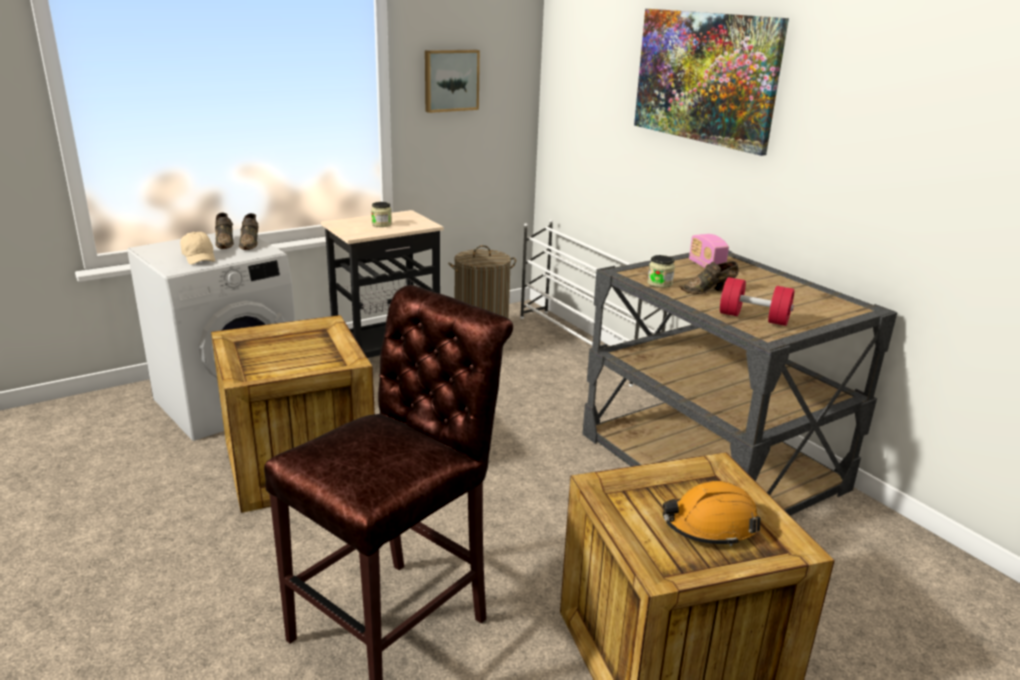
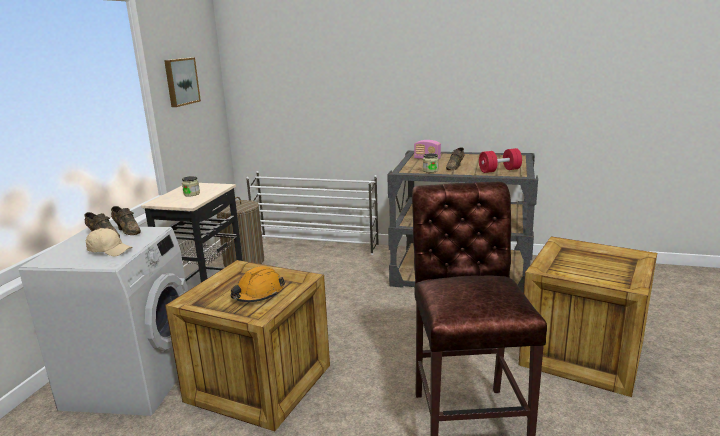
camera: 40 degrees left, 5 degrees down
(705, 77) = (377, 53): picture -> none
(709, 525) = (601, 264): orange hard hat -> orange hard hat (258, 294)

